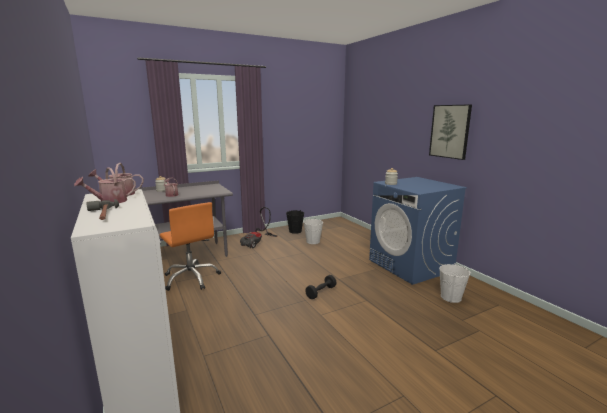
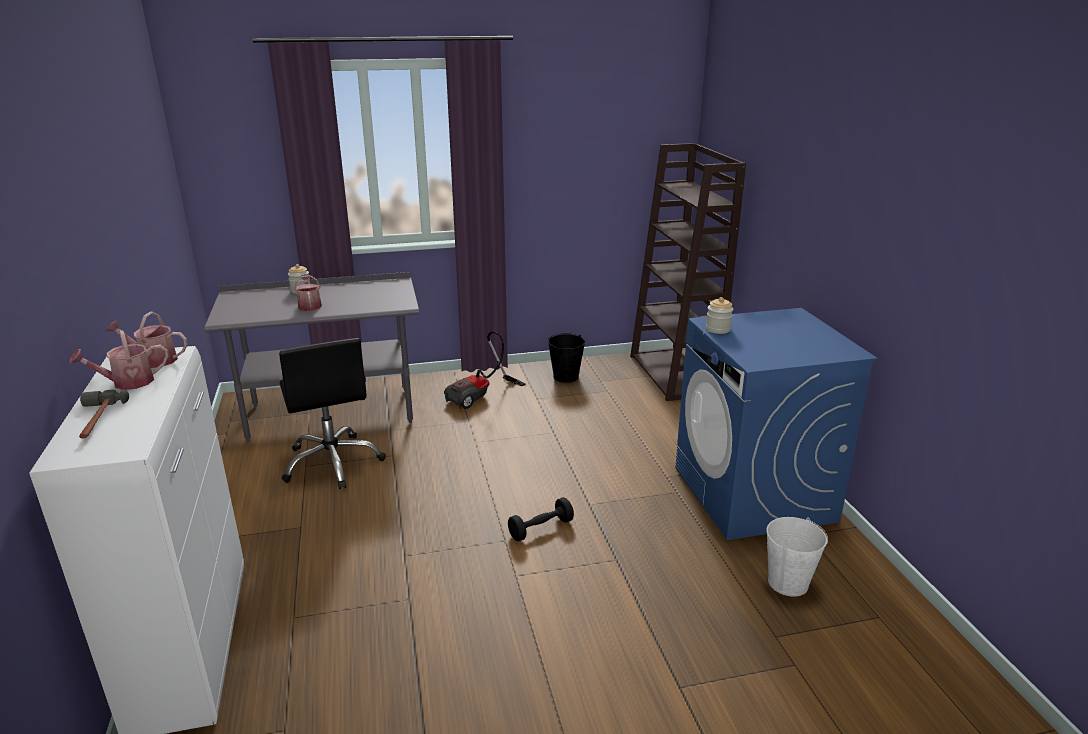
camera: 15 degrees right, 10 degrees up
(191, 278) = (333, 462): orange office chair -> black office chair
(313, 241) = (588, 407): white bucket -> none
(345, 226) = (674, 375): none -> brown bookcase
(450, 131) = (865, 226): picture -> none

